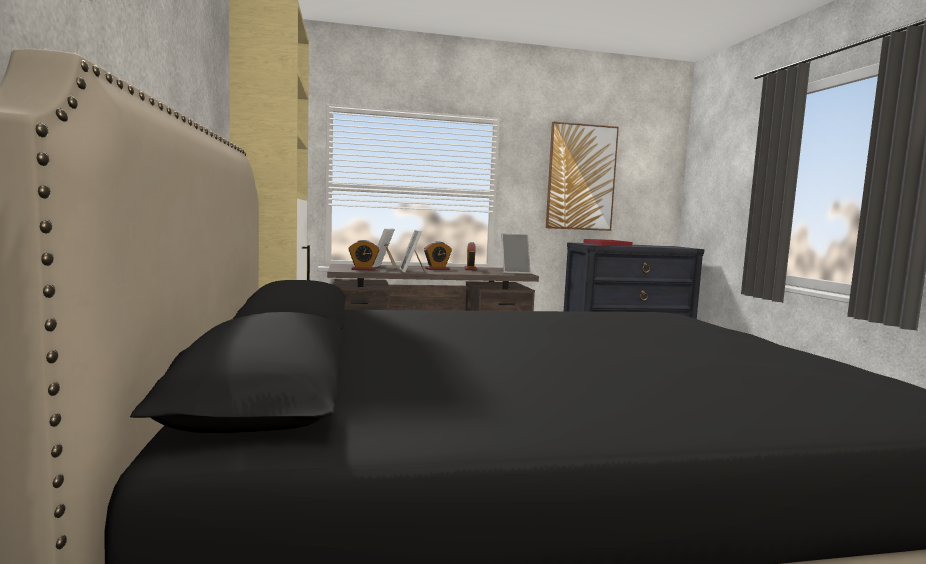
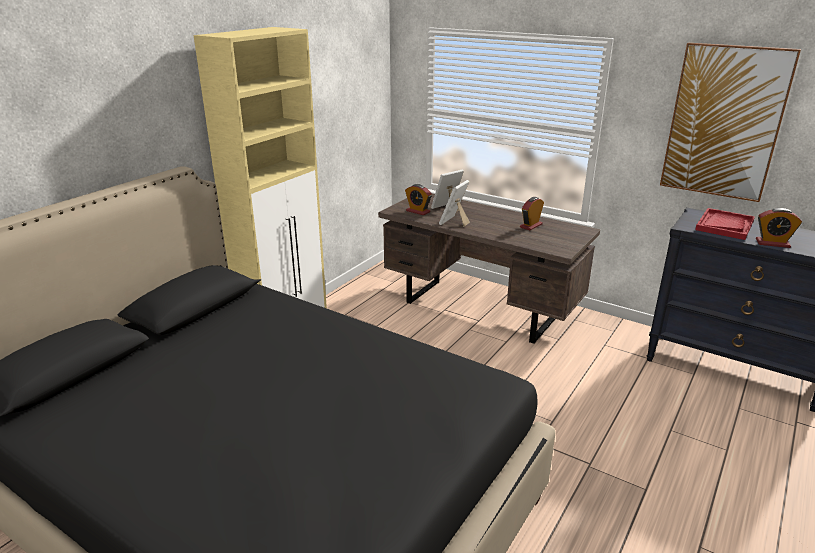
camera: 45 degrees right, 20 degrees up
(437, 269) = (493, 220): alarm clock -> alarm clock (772, 243)
(514, 272) = (562, 244): picture frame -> none

